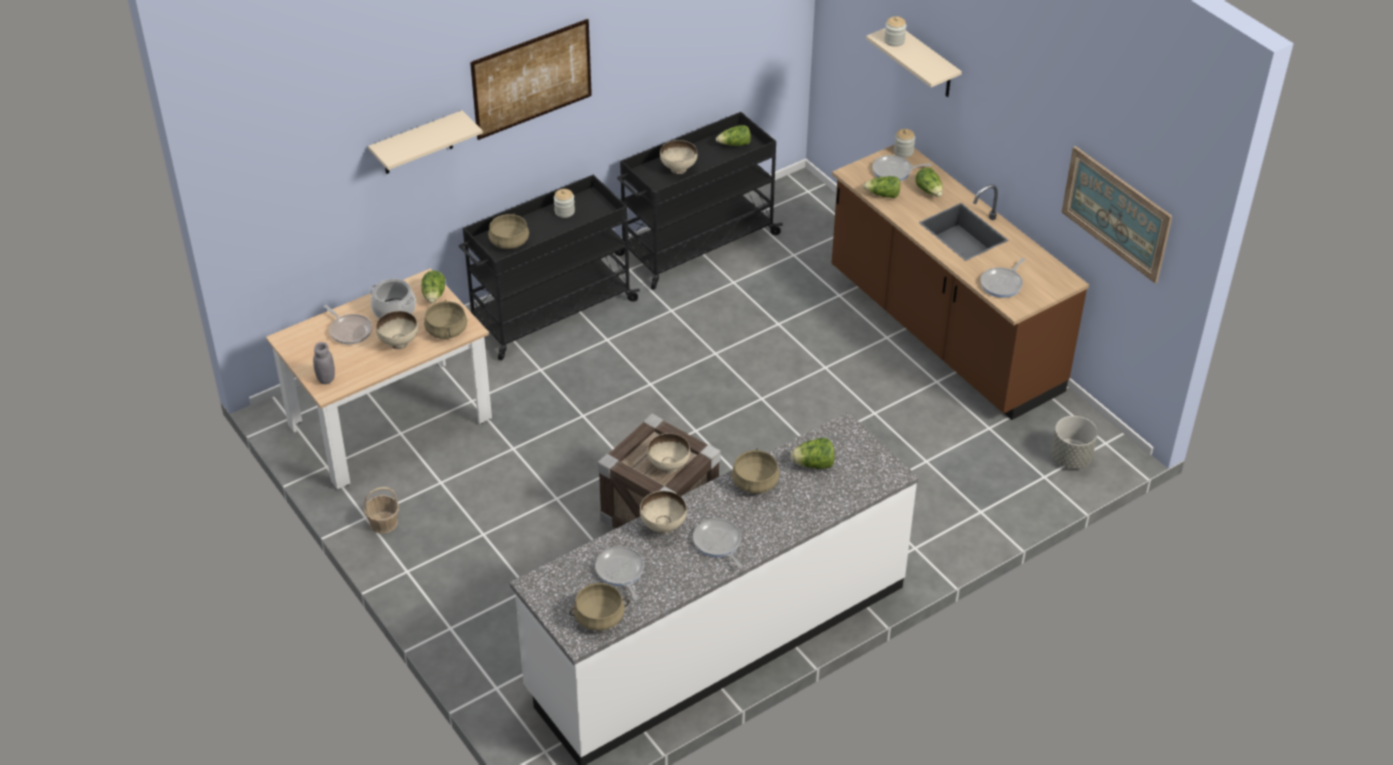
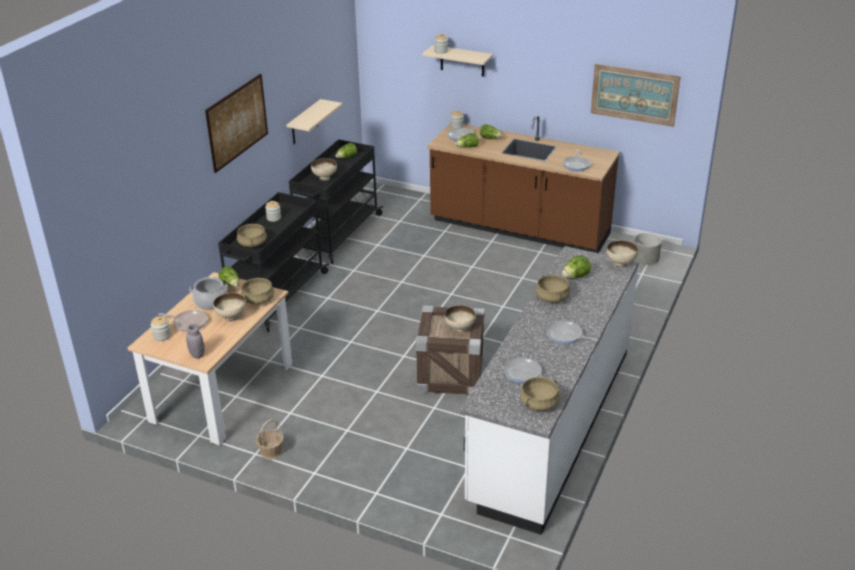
camera: 30 degrees left, 10 degrees down
(310, 337) = (162, 336): none -> jar
(417, 144) = (183, 179): beige shelf -> beige shelf (304, 123)
(663, 526) = (523, 340): beige bowl -> beige bowl (620, 264)

